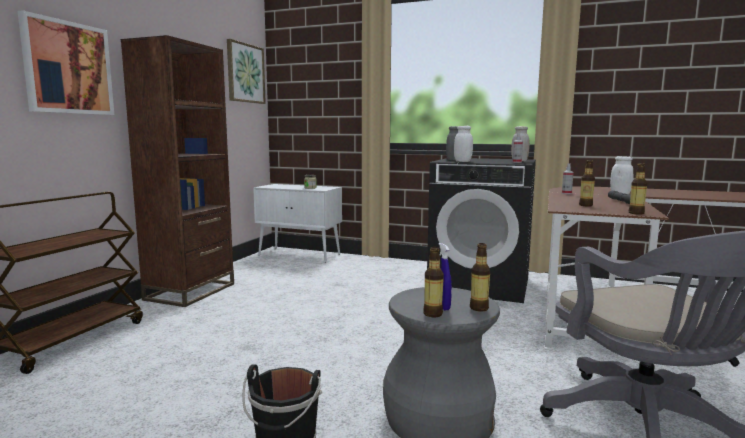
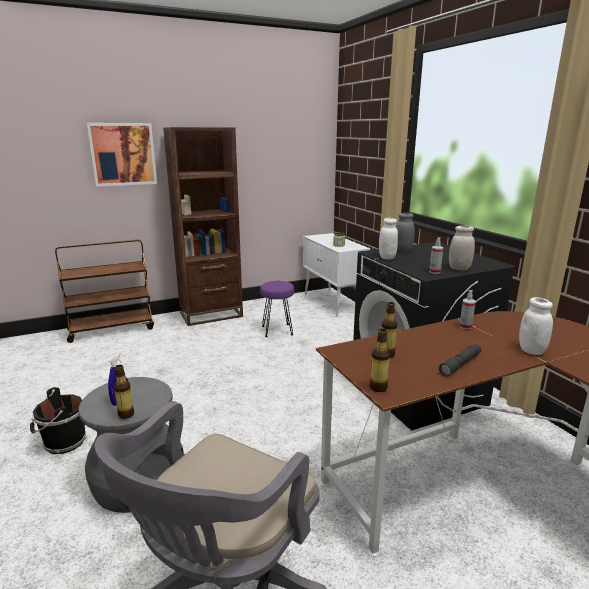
camera: 45 degrees right, 10 degrees up
(245, 73) = (304, 133): picture -> none
(296, 283) = (277, 330): none -> purple stool
(432, 314) = (96, 404): bottle -> none

